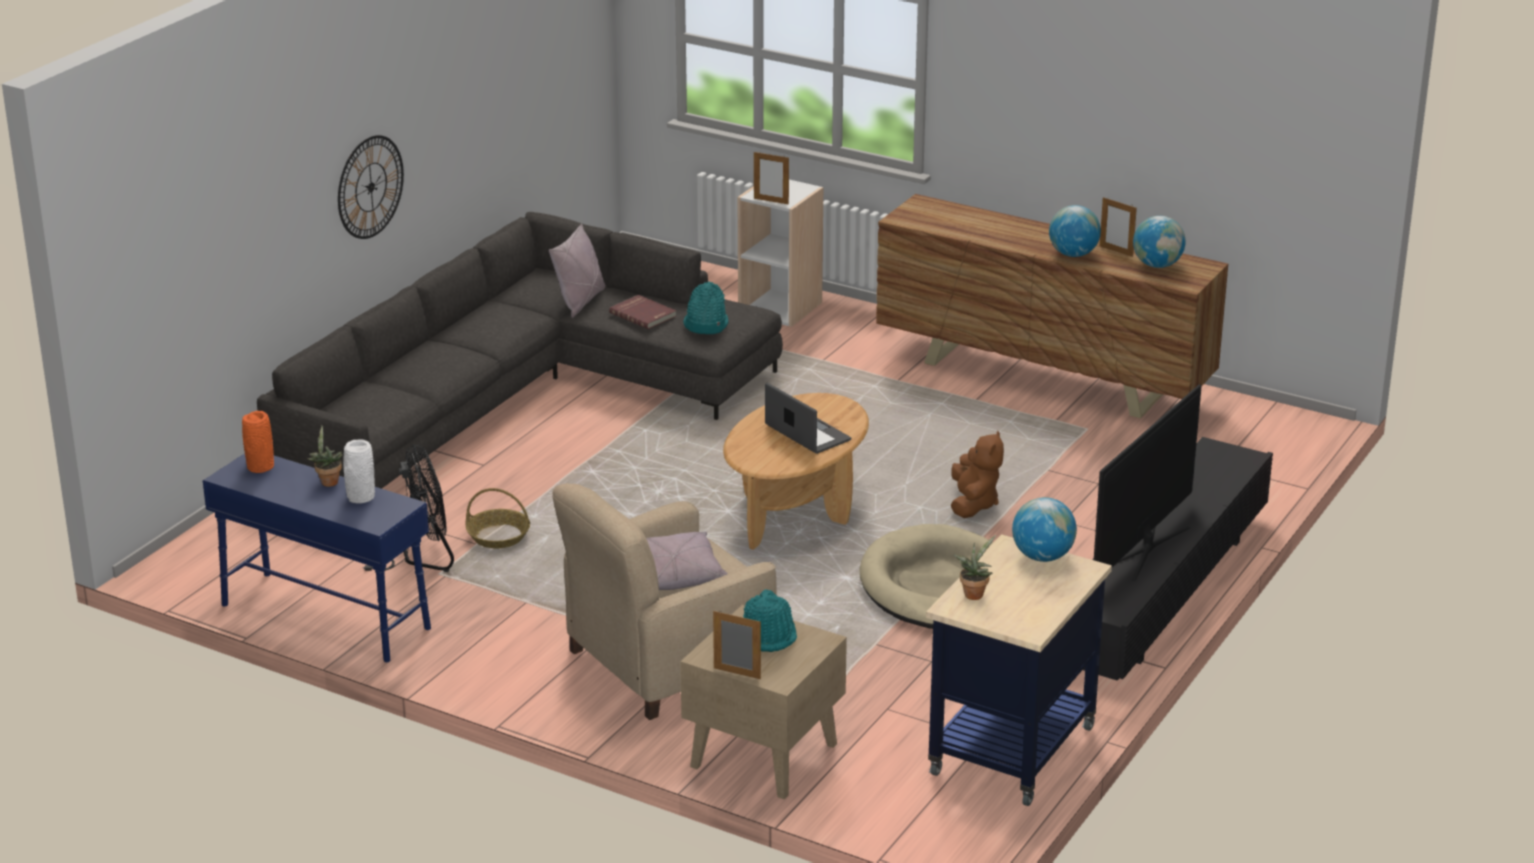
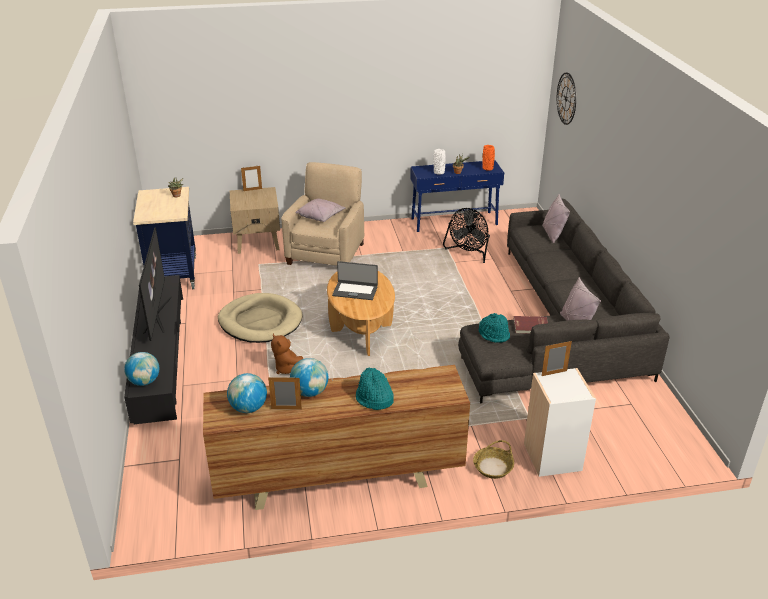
camera: 140 degrees right, 5 degrees up
(349, 400) = (552, 234): none -> purple pillow
(370, 187) = (624, 190): wall clock -> wall clock (566, 98)
(499, 536) = (452, 267): basket -> basket (492, 467)
(768, 636) = (256, 202): turquoise hat -> turquoise hat (374, 399)
(1042, 557) = (162, 215): globe -> globe (144, 381)

